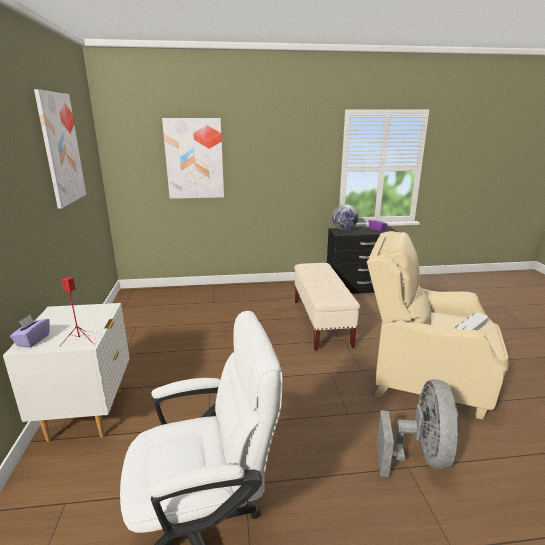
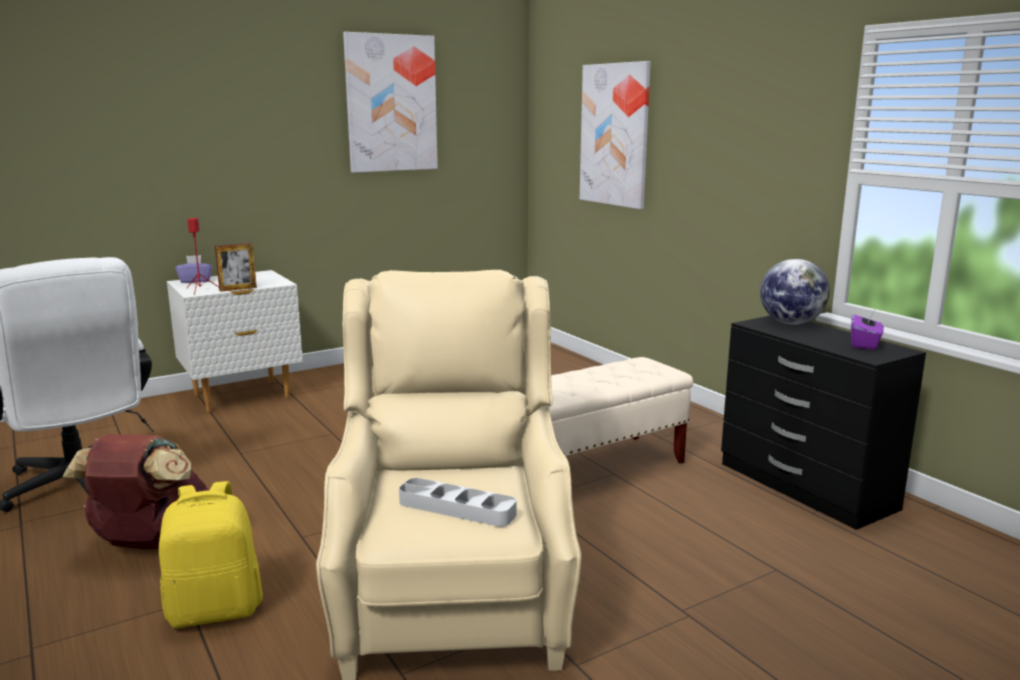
camera: 65 degrees right, 5 degrees down
(102, 324) = (238, 289): none -> picture frame
(330, 481) = (152, 543): none -> brown backpack
(419, 456) = (215, 610): grey fan -> yellow backpack

